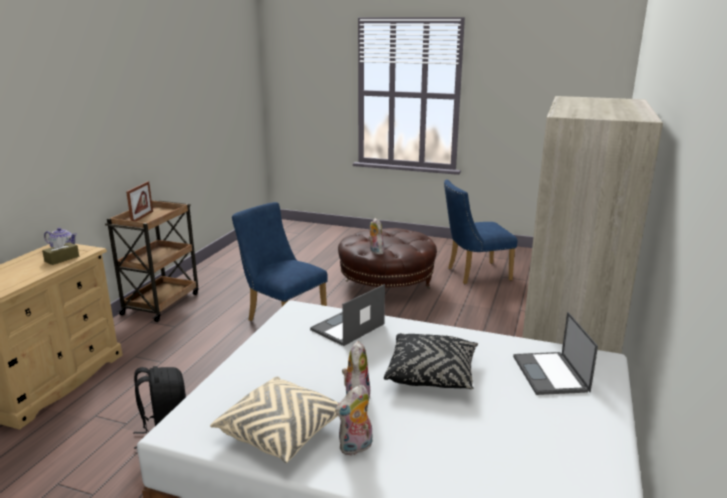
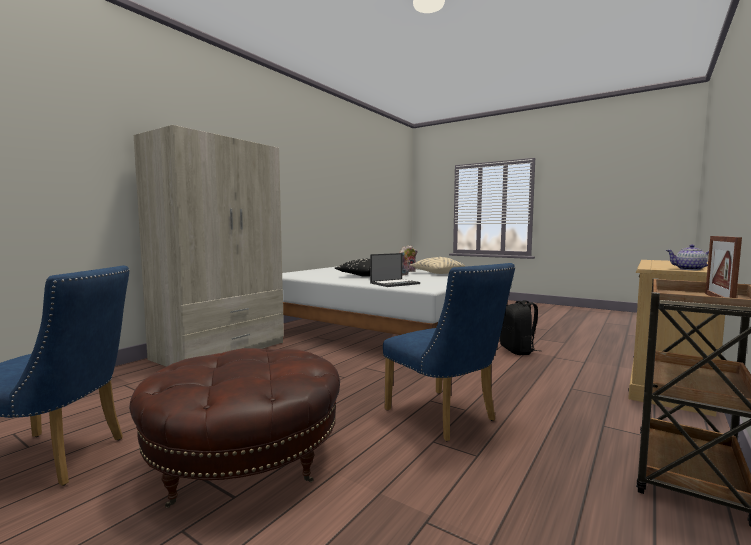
camera: 165 degrees left, 15 degrees down
(62, 259) = (660, 266): brown tissue box -> none
(375, 251) = (292, 352): plush toy -> none
(551, 374) = (308, 274): laptop -> none

